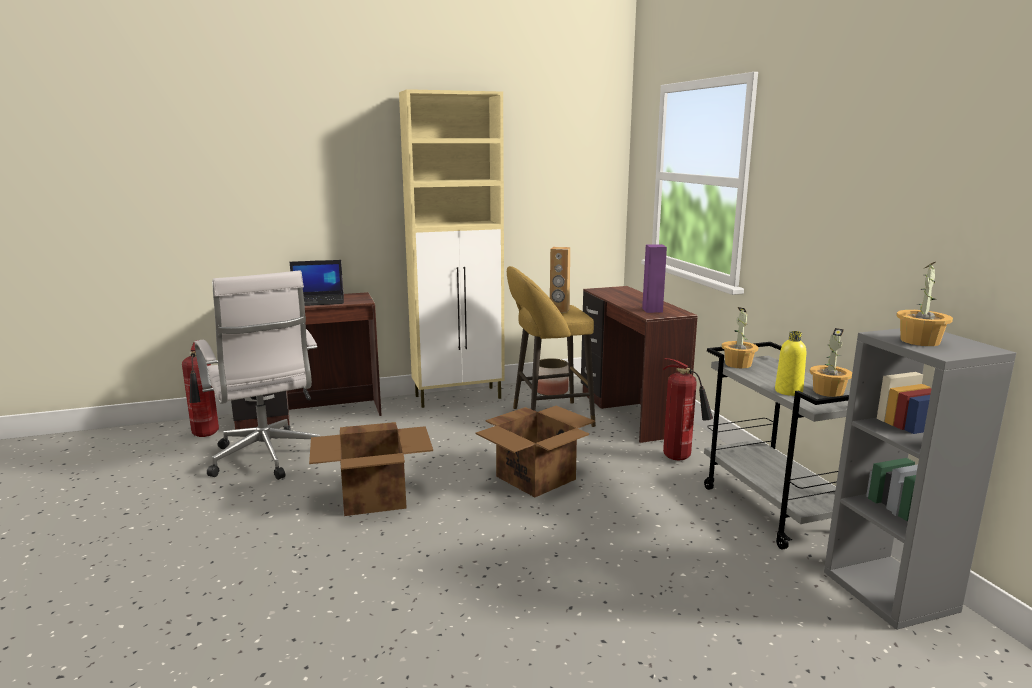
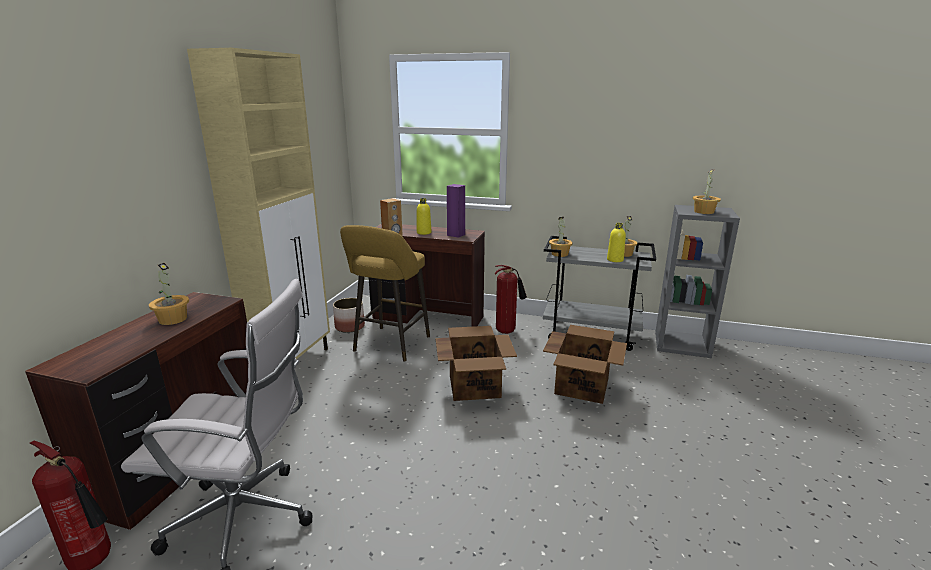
camera: 55 degrees left, 5 degrees up
(318, 301) = (172, 319): laptop -> potted plant
(375, 497) = (419, 471): cardboard box -> cardboard box (582, 386)
(630, 301) = (424, 232): none -> yellow bottle

